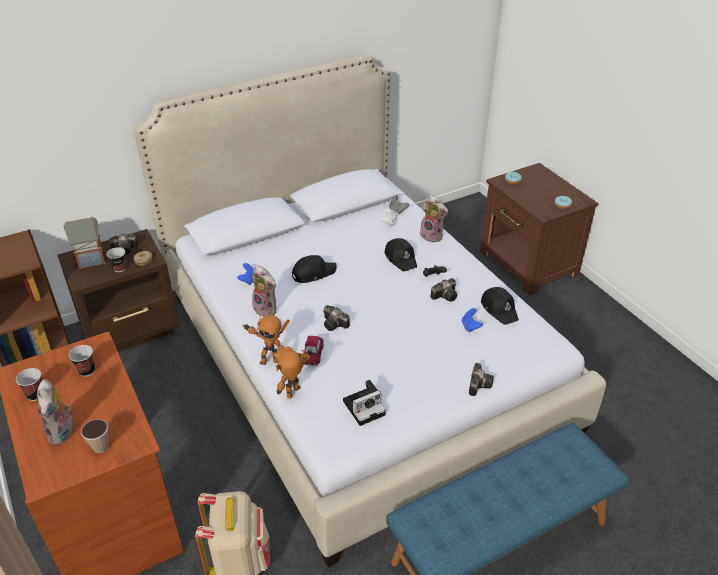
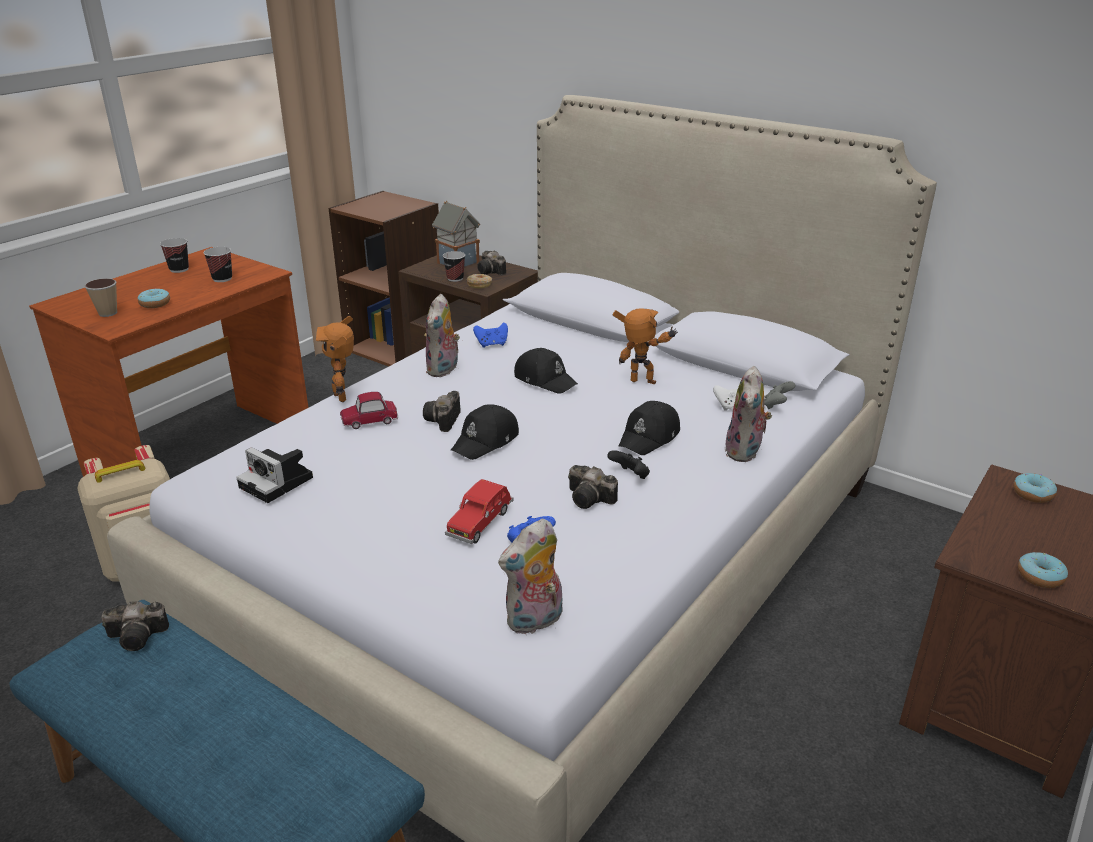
camera: 65 degrees right, 10 degrees down
(63, 432) = (126, 293): plush toy -> plush toy (535, 621)
(106, 416) = (155, 304): none -> donut
(296, 394) = (288, 429): toy robot -> toy robot (642, 384)
(446, 338) = (480, 523): none -> red toy car
(479, 384) = (381, 580): camera -> camera (140, 636)
(499, 309) = (603, 565): black cap -> black cap (486, 441)

